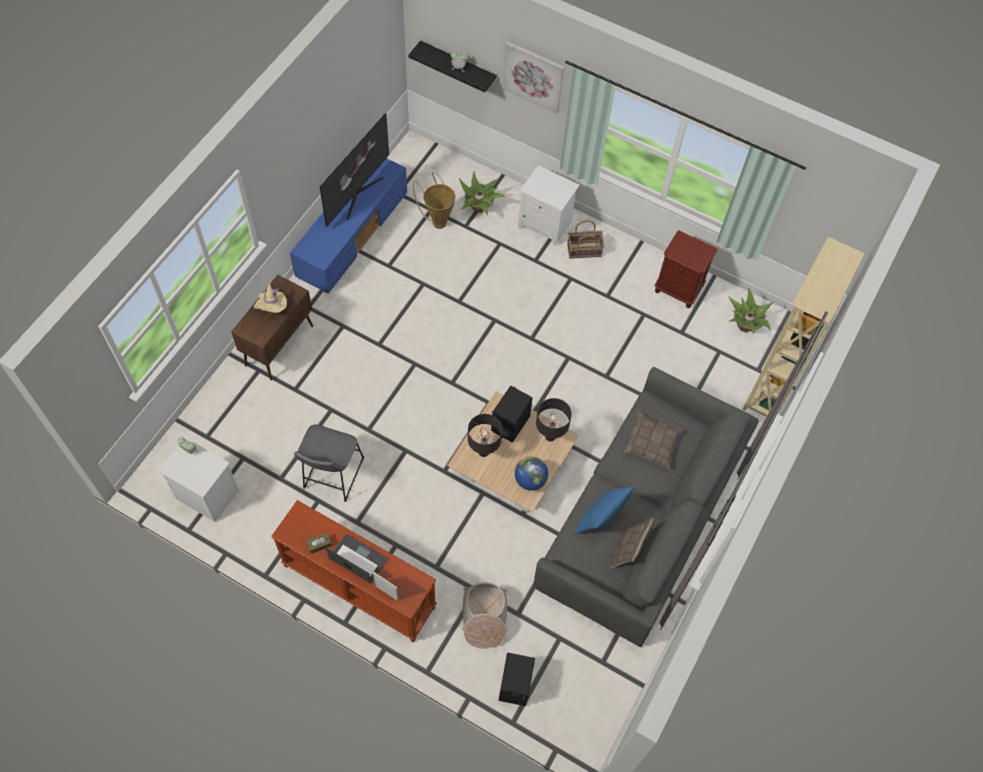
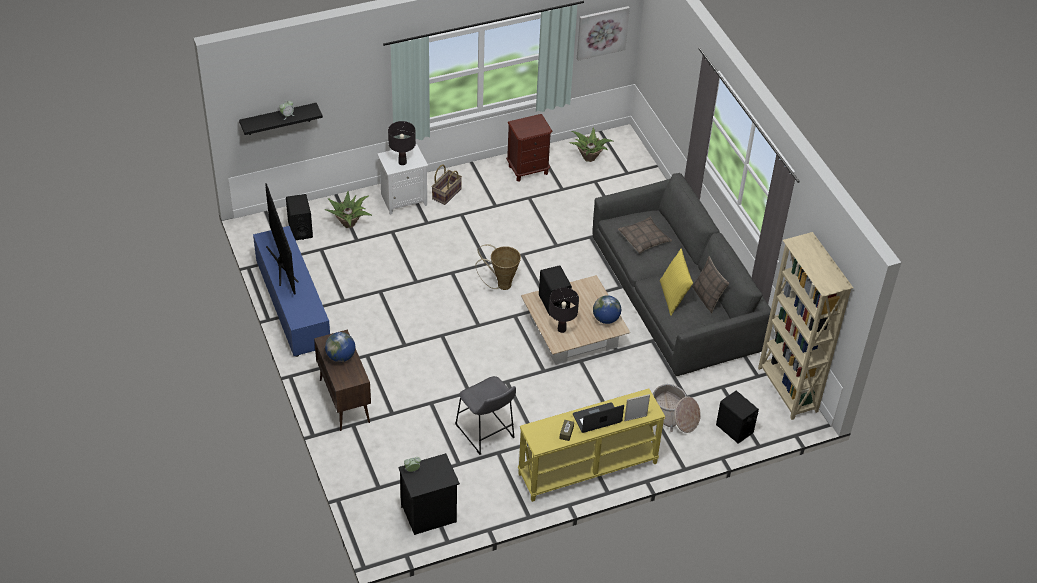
camera: 50 degrees left, 15 degrees down
(206, 495) = (428, 515): white nightstand -> black nightstand
(273, 308) = (341, 356): beige hat -> globe
(358, 587) = (587, 469): brown console table -> yellow console table
(437, 220) = (334, 251): basket -> basket (500, 285)
(439, 180) = (300, 229): none -> black speaker
(533, 76) = (350, 80): picture -> picture (602, 32)
(550, 437) = (584, 290): black table lamp -> black table lamp (402, 162)
(600, 520) = (673, 297): blue pillow -> yellow pillow
(771, 387) = (645, 175): beige bookcase -> beige bookcase (787, 390)

